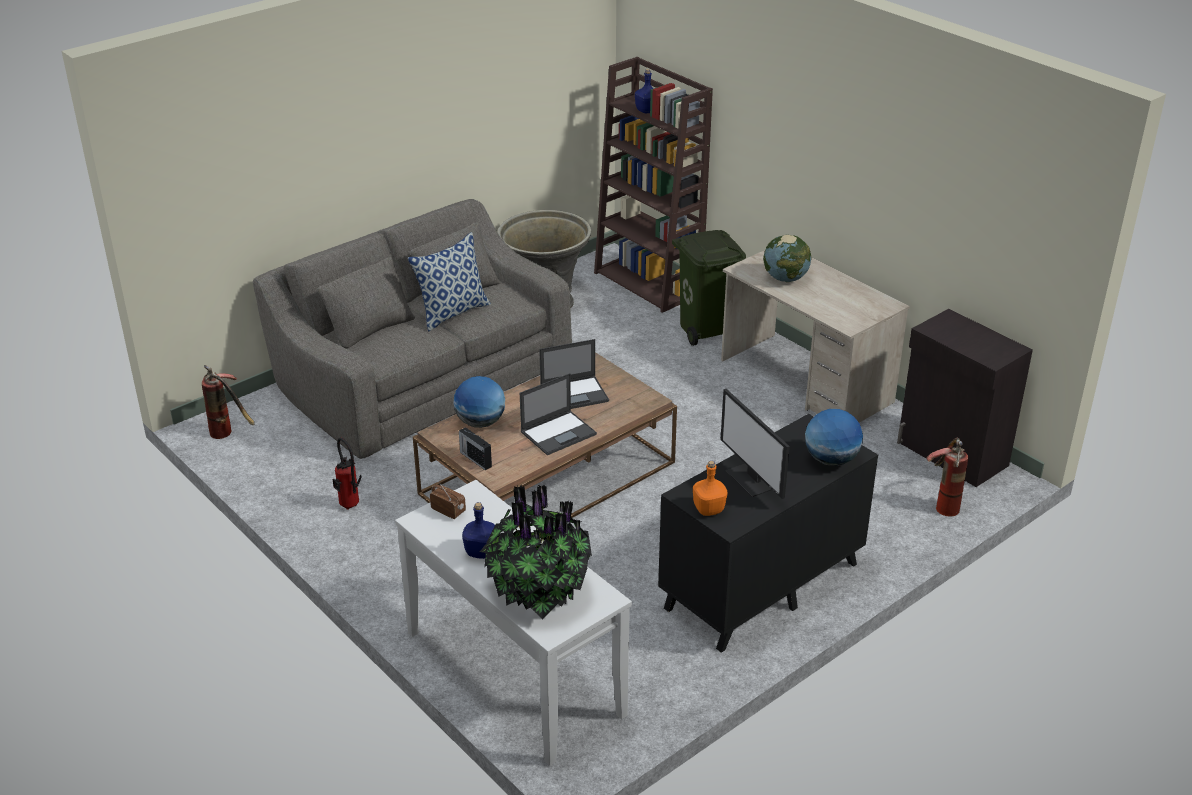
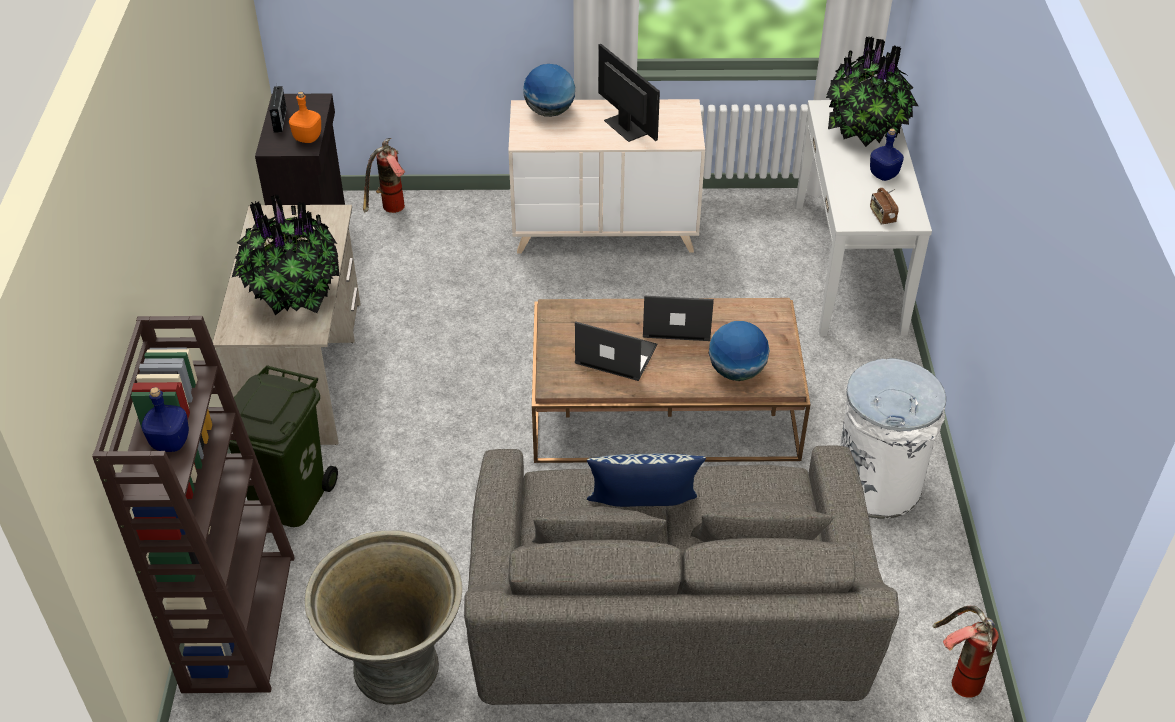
camera: 140 degrees left, 10 degrees up
(350, 507) = (877, 485): fire extinguisher -> white trash can
(475, 459) = (777, 336): radio -> radio (279, 121)
(708, 509) = (685, 124): orange bottle -> orange bottle (307, 138)
(752, 479) = (625, 127): monitor -> monitor turned 45 degrees counterclockwise
(761, 586) = (605, 229): black dresser -> beige dresser
(785, 278) = (293, 295): globe -> potted plant

